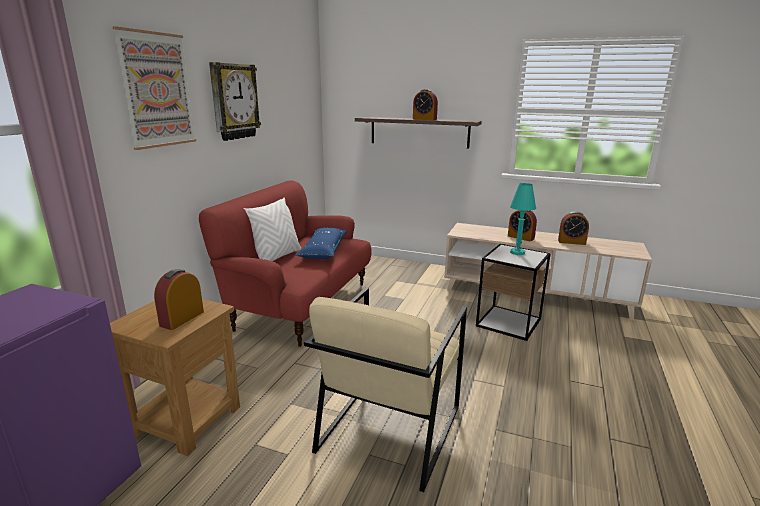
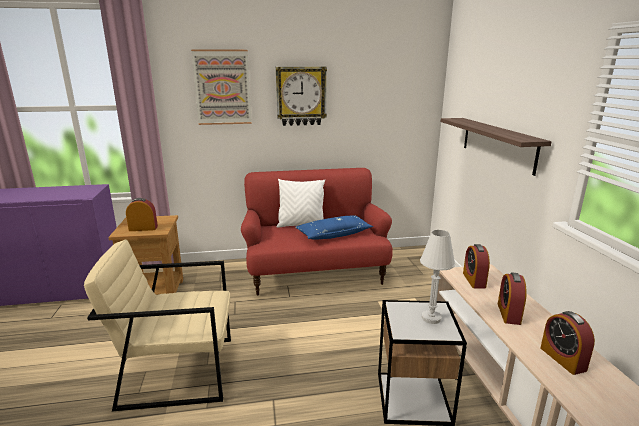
camera: 60 degrees right, 0 degrees up
(424, 119) = (490, 129): alarm clock -> alarm clock (474, 280)
(517, 252) = (431, 318): turquoise table lamp -> white table lamp

